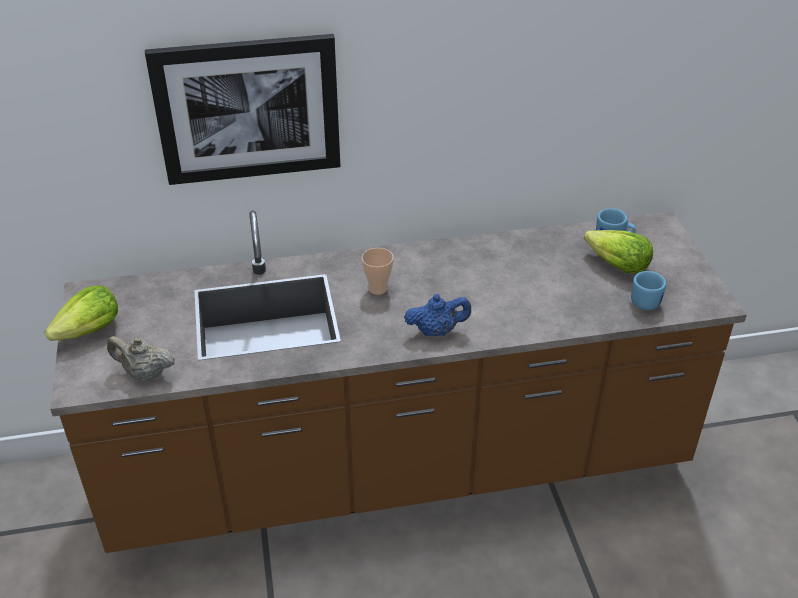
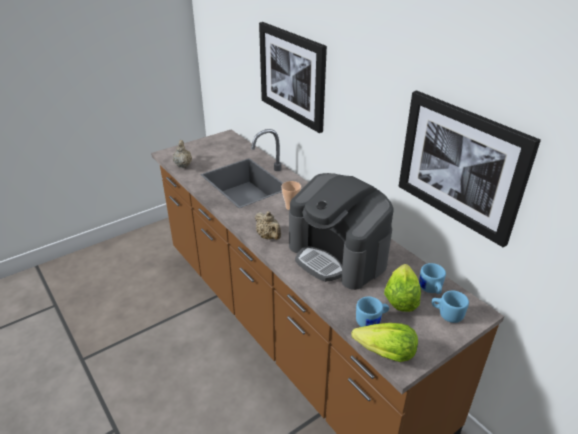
camera: 65 degrees right, 5 degrees down
(89, 331) = (203, 144): lettuce -> lettuce (385, 353)
(437, 331) = (269, 237): blue teapot -> beige teapot
(514, 283) = (338, 255): none -> coffee machine
(593, 88) = (461, 165): none -> picture
(655, 245) = (446, 314): none -> blue mug

